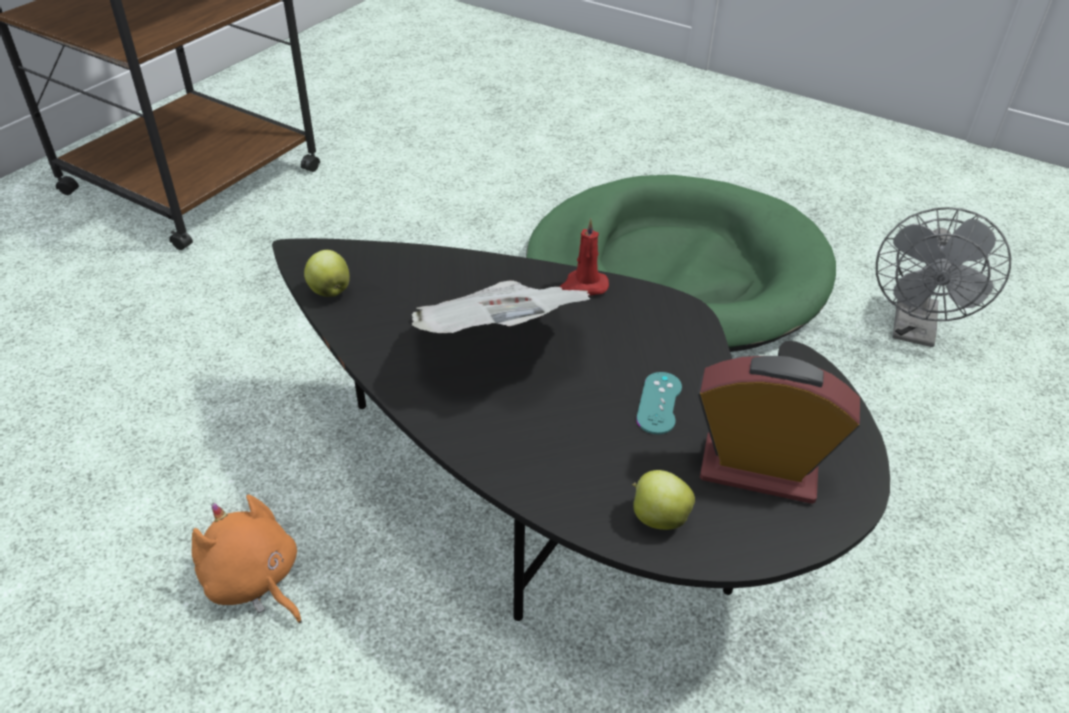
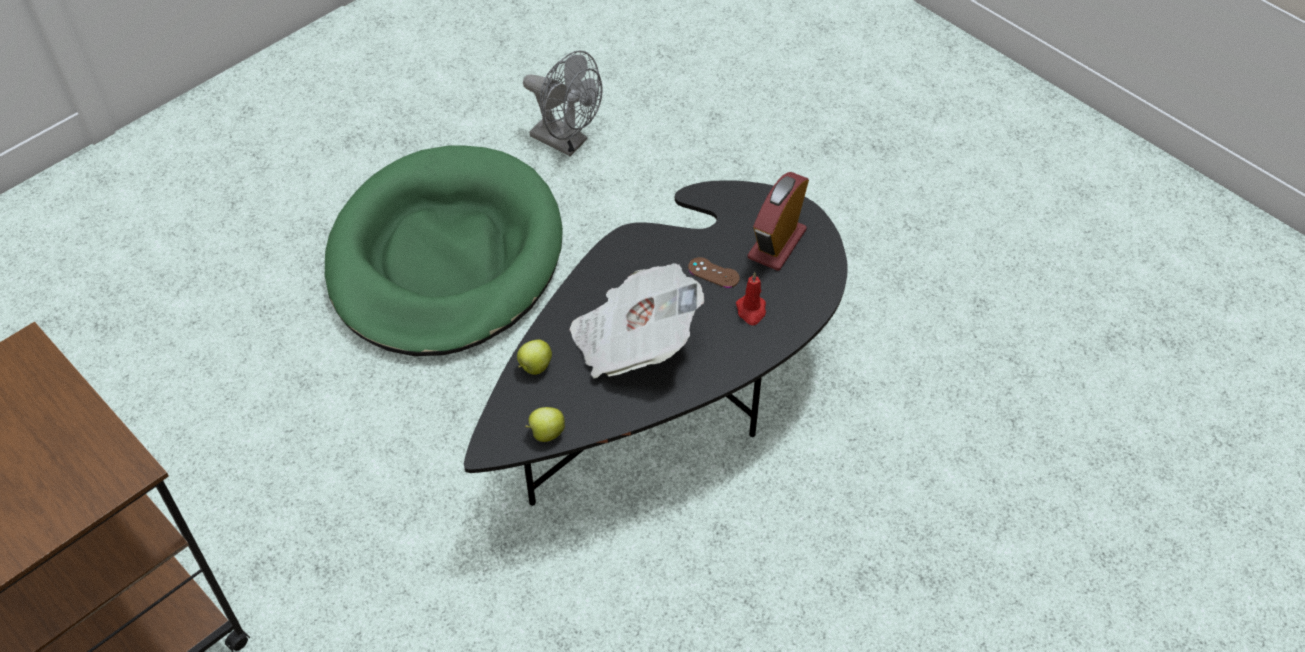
camera: 75 degrees left, 10 degrees up
(254, 581) = (688, 585): orange plush toy -> none
(583, 286) = (588, 283): red candle -> red candle (751, 311)
(657, 517) = (800, 297): apple -> apple (534, 367)
(659, 403) = (713, 273): turquoise game controller -> brown game controller

